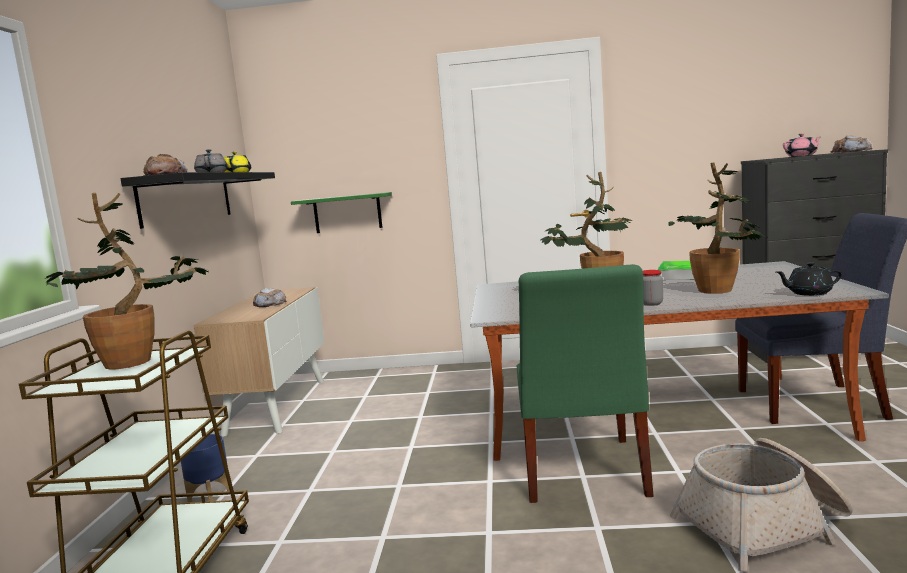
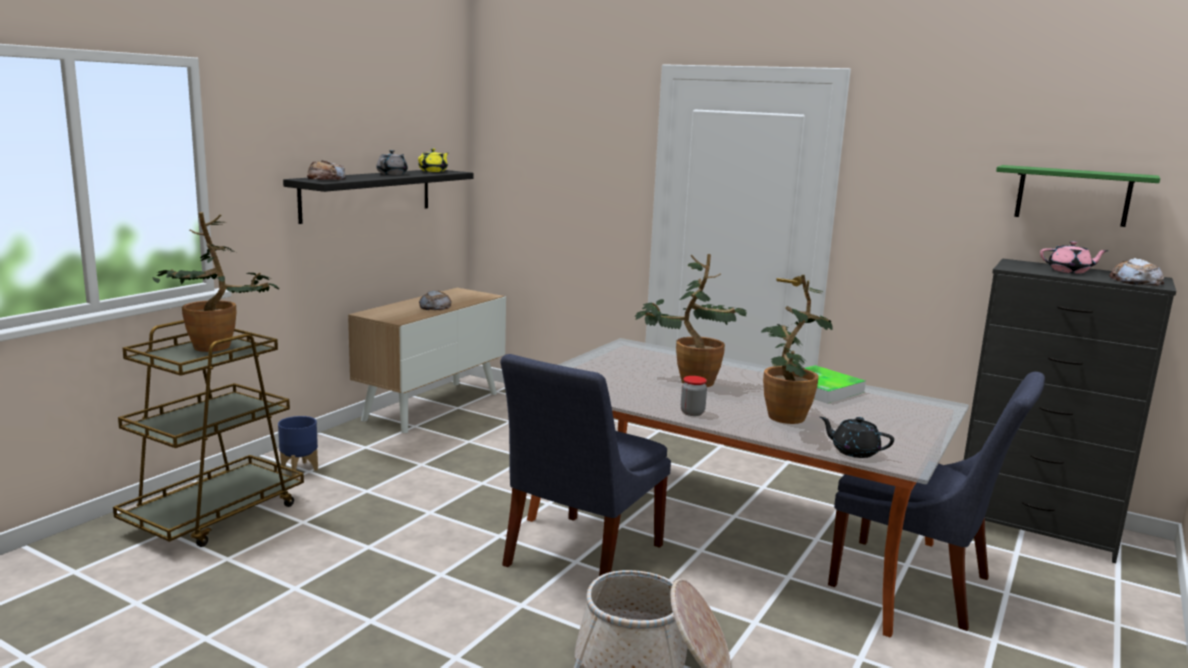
camera: 25 degrees right, 5 degrees up
(347, 213) = (551, 224): green shelf -> green shelf (1072, 195)
(581, 472) = (579, 558): green chair -> blue chair

